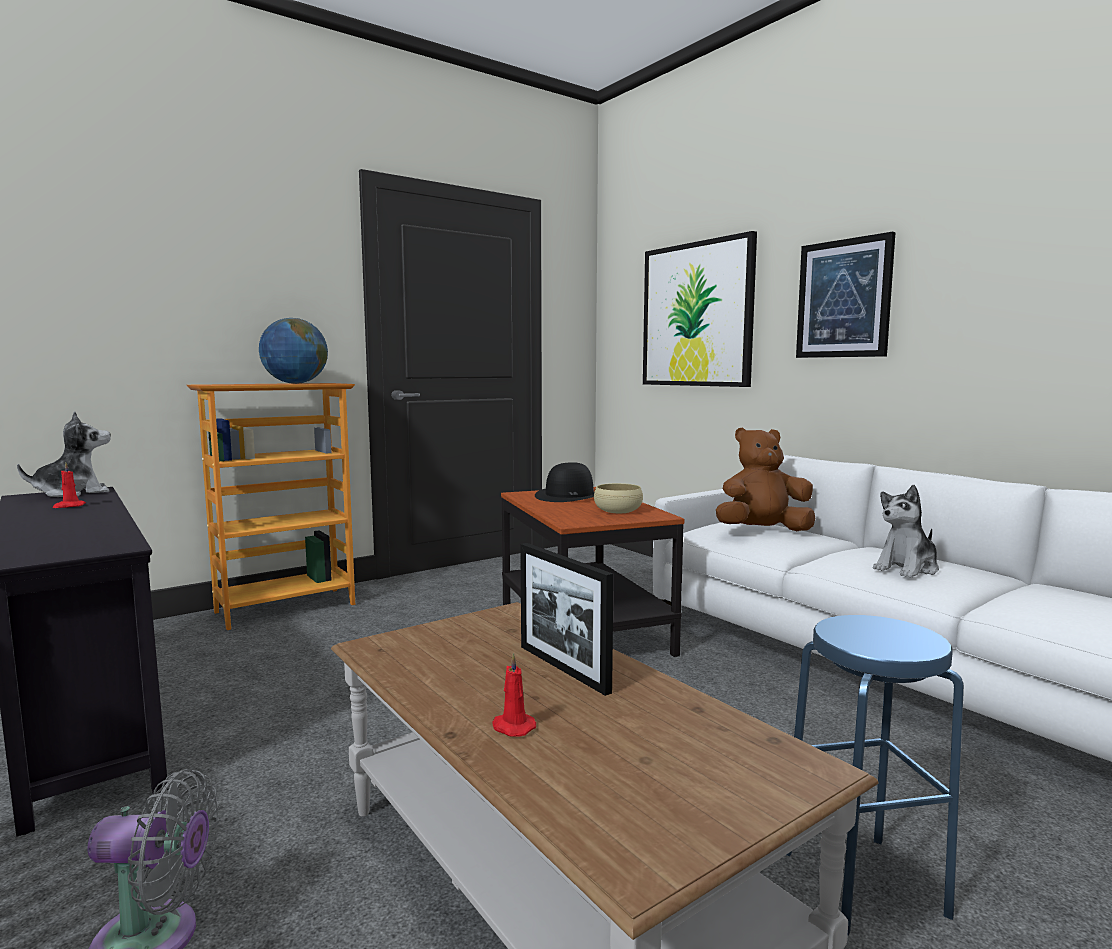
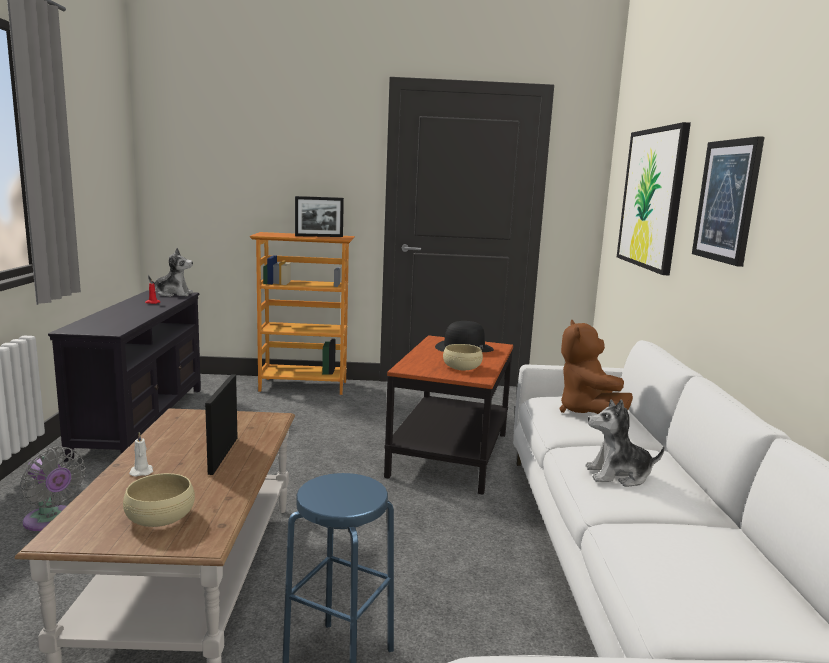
camera: 35 degrees right, 5 degrees up
(295, 383) = (319, 236): globe -> picture frame
(512, 727) = (141, 471): red candle -> white candle
(687, 766) = (160, 517): none -> beige bowl
(762, 531) = (587, 412): brown plush toy -> brown plush toy turned 120 degrees counterclockwise

